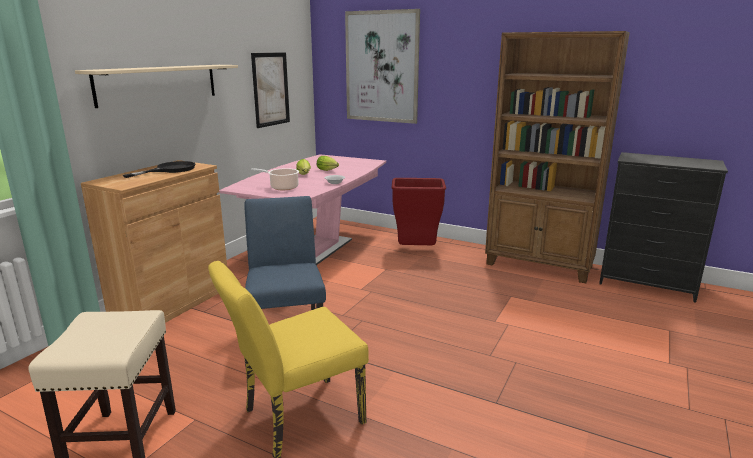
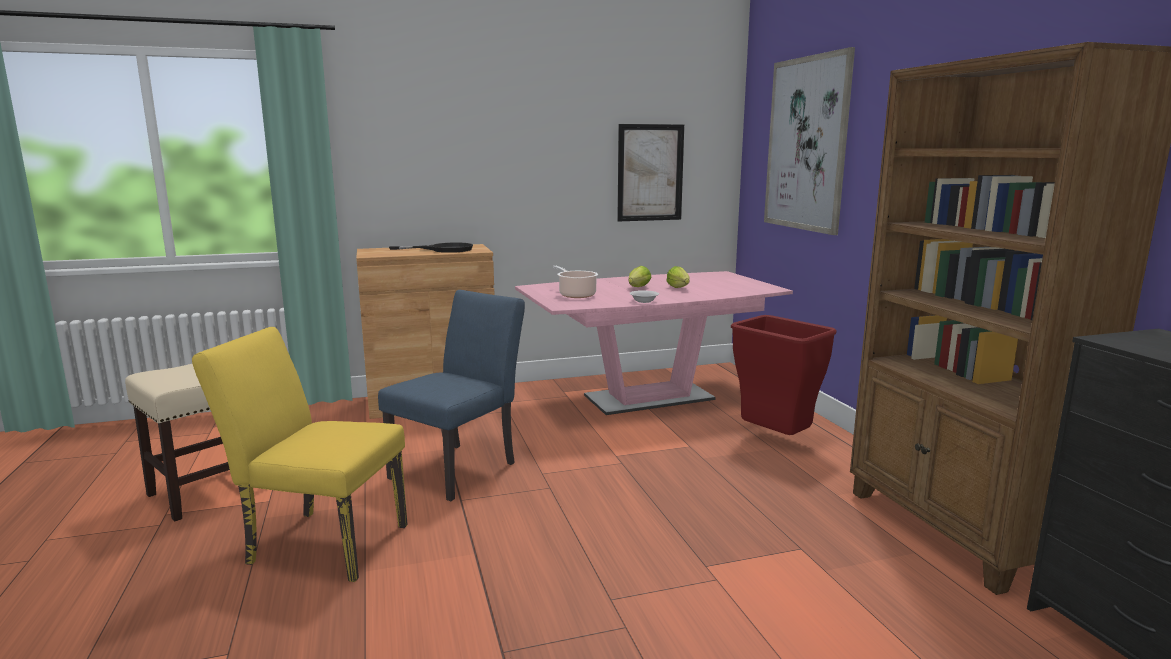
camera: 45 degrees right, 5 degrees down
(159, 84) = (469, 155): beige shelf -> none

